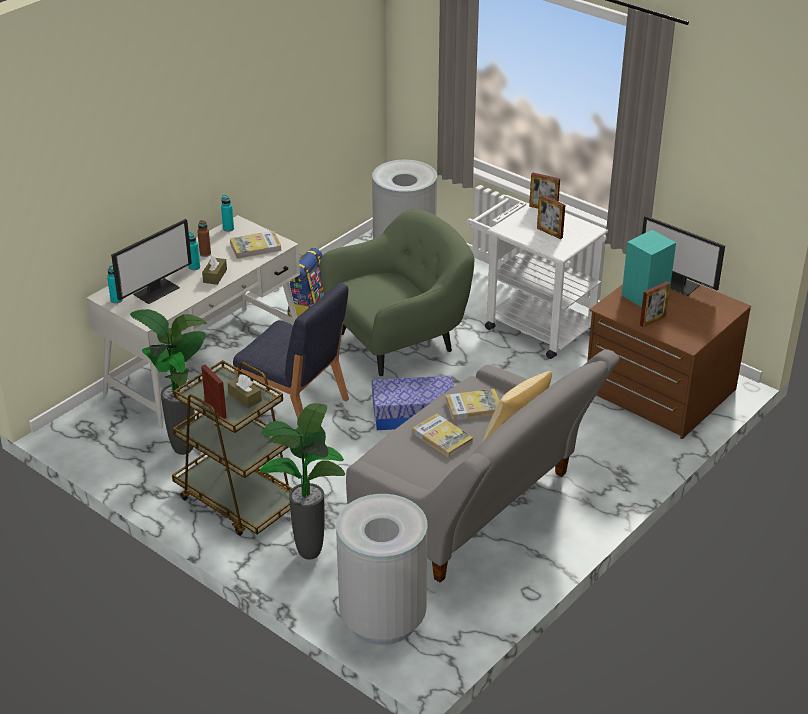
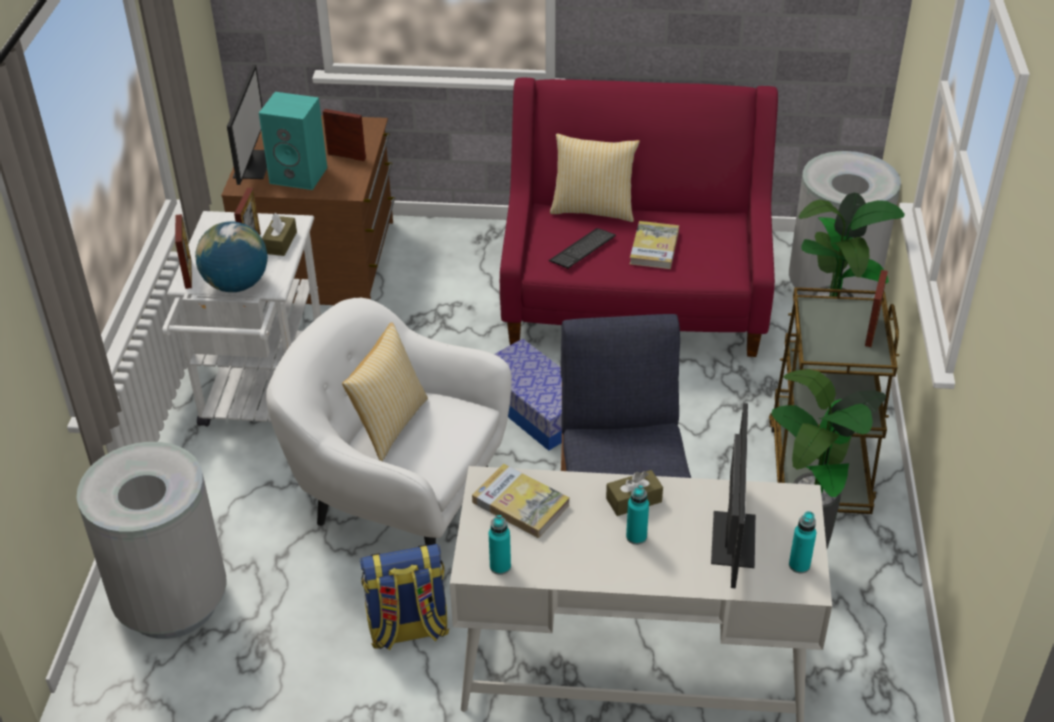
camera: 125 degrees left, 5 degrees up
(156, 290) = (731, 538): monitor -> monitor turned 90 degrees clockwise
(205, 254) = (592, 547): brown bottle -> none
(245, 397) = (826, 322): brown tissue box -> brown tissue box (280, 243)
(397, 284) = (389, 424): none -> pillow
(399, 341) = (399, 496): green armchair -> white armchair
(473, 407) = (582, 249): book -> keyboard
(476, 509) = (634, 300): grey sofa -> red sofa
(515, 218) = (236, 284): none -> globe

